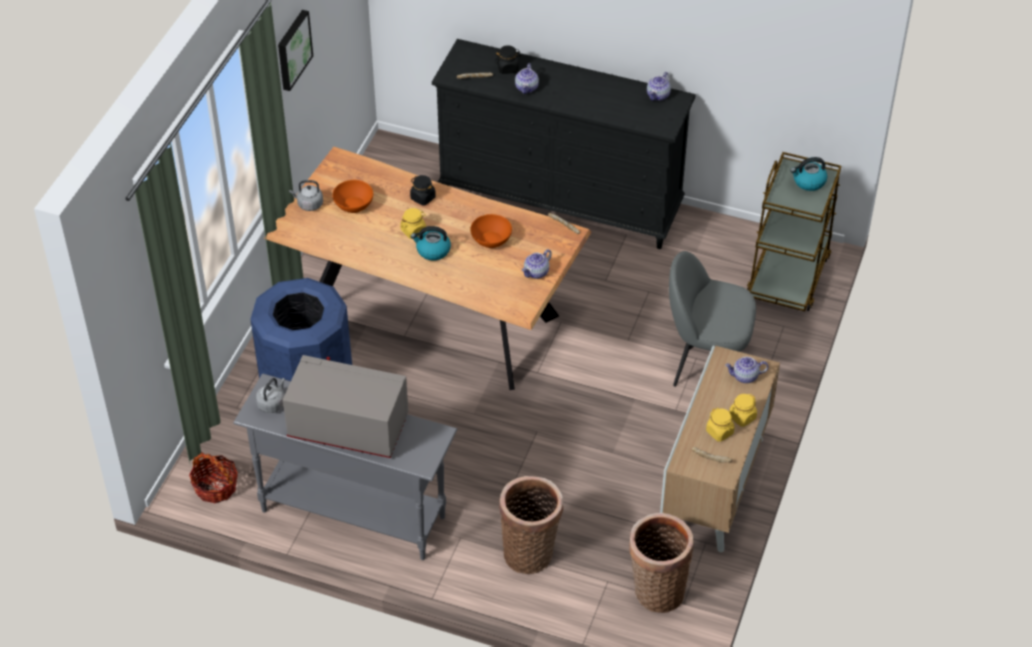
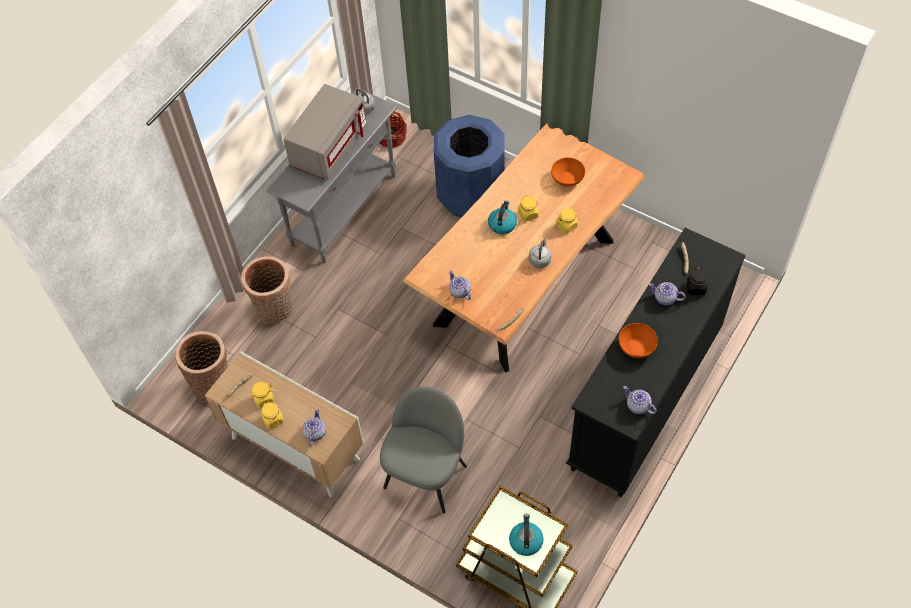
camera: 105 degrees right, 10 degrees up
(292, 49) = (652, 75): picture -> none
(308, 204) = (574, 150): grey kettle -> grey kettle (540, 259)
(422, 198) = (566, 225): black jar -> yellow jar
(491, 240) = (505, 266): orange bowl -> orange bowl (636, 347)

